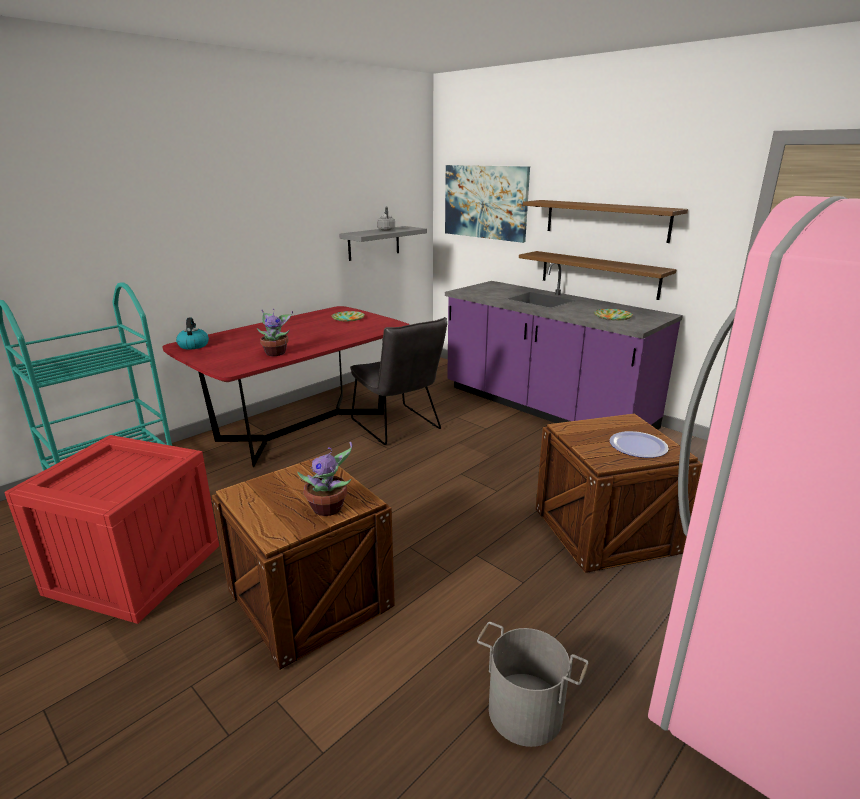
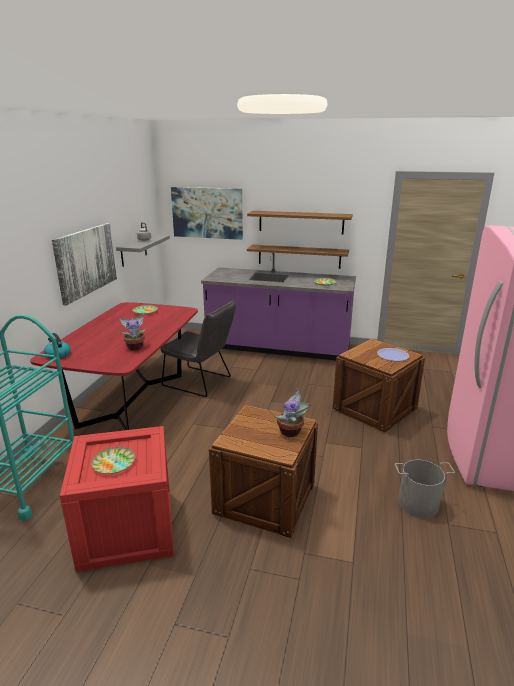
camera: 30 degrees left, 0 degrees up
(104, 476) = (114, 463): none -> plate
(280, 243) = (86, 261): none -> picture

